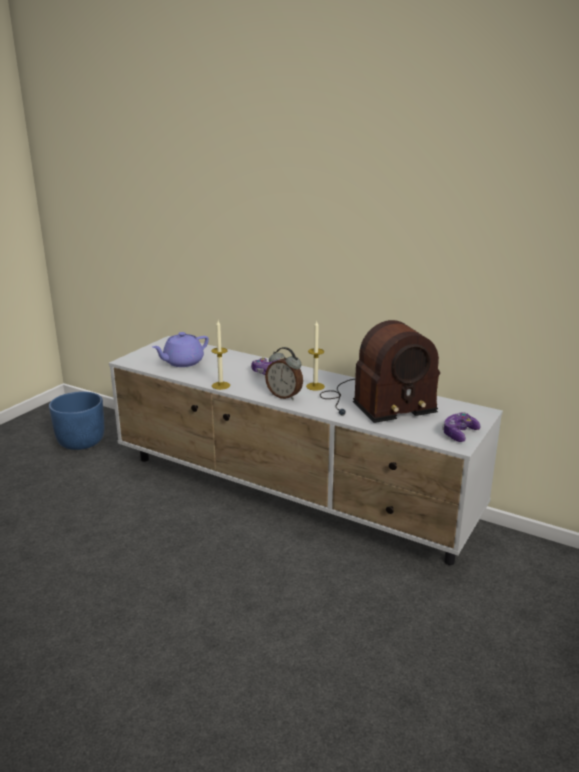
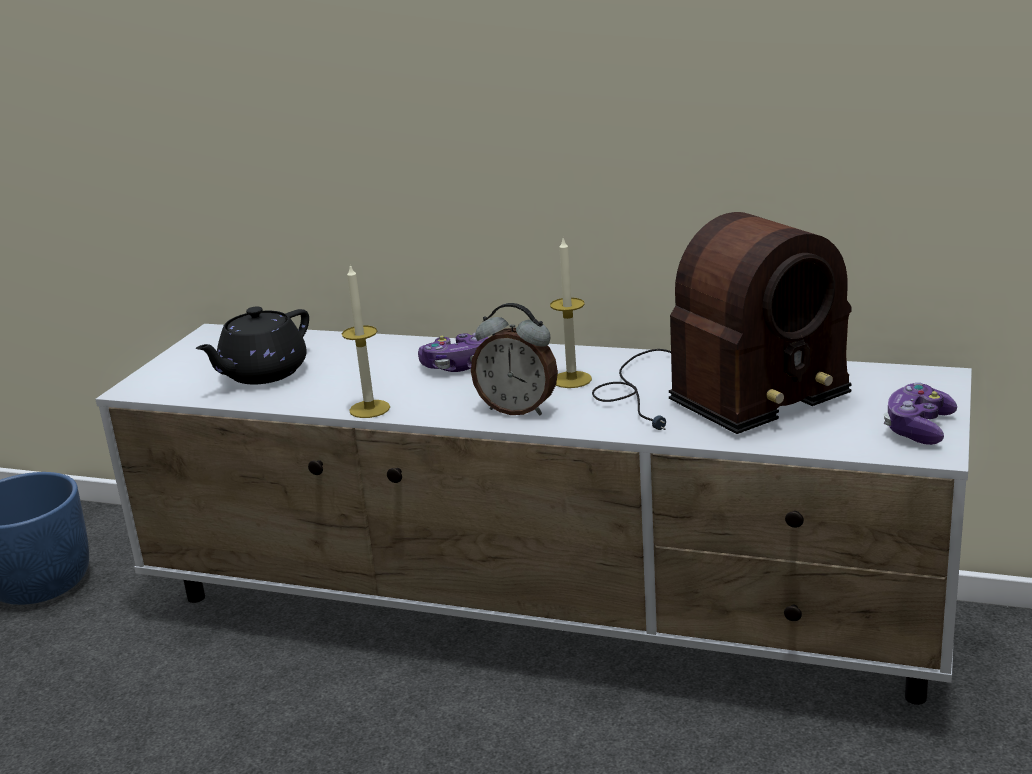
camera: 10 degrees left, 0 degrees up
(182, 362) = (262, 374): purple teapot -> black teapot

